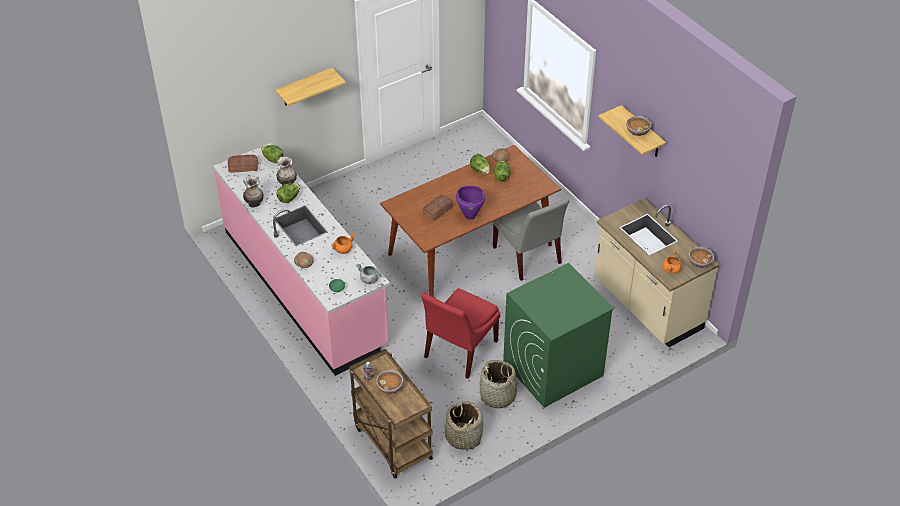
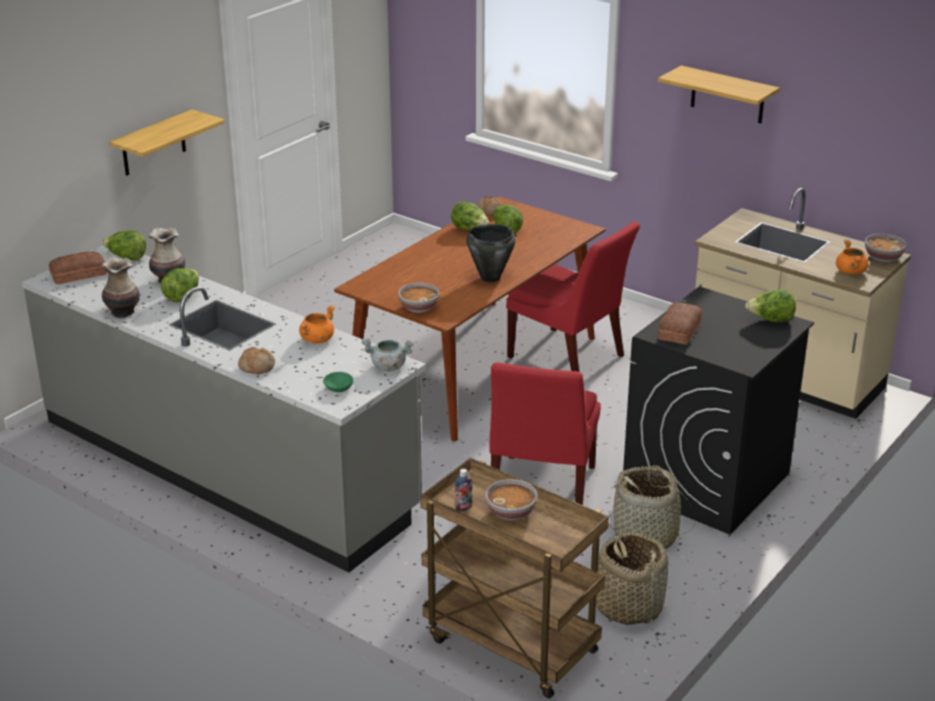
camera: 20 degrees left, 15 degrees down
(305, 287) = (228, 465): pink counter -> grey counter
(437, 210) = (433, 281): bread -> bread (678, 330)
(469, 215) = (489, 278): purple cooking pot -> black cooking pot
(528, 257) = (569, 358): grey chair -> red chair
(552, 369) = (706, 482): green washing machine -> black washing machine
(590, 300) = (770, 320): none -> lettuce
(637, 131) = (729, 83): bowl -> bowl (418, 307)

